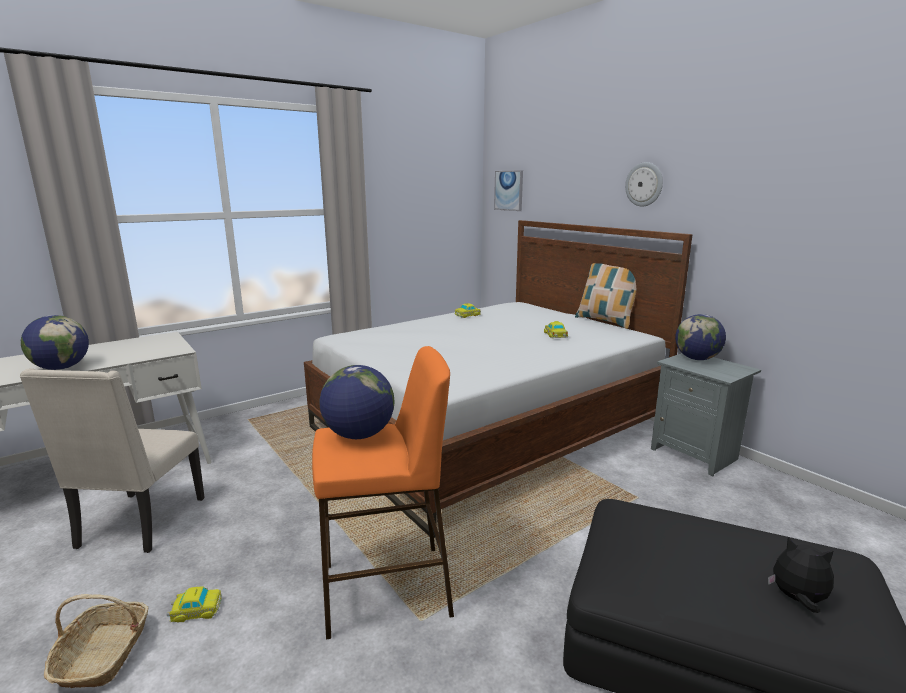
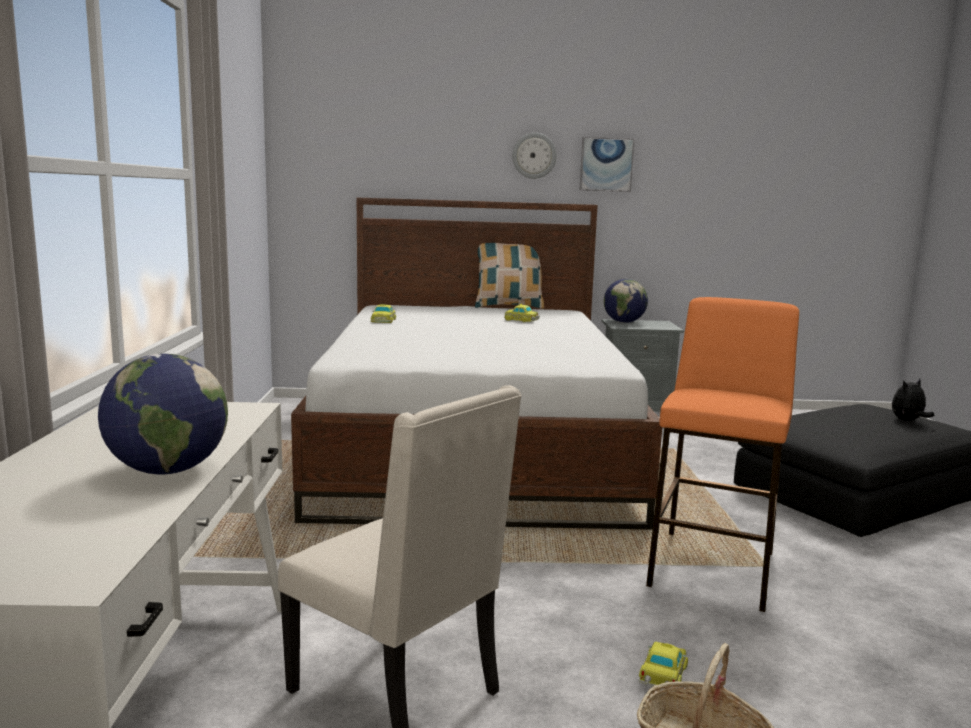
camera: 55 degrees left, 5 degrees down
(359, 435) = (715, 393): globe -> none
(509, 190) = (324, 158): picture -> picture (606, 164)

